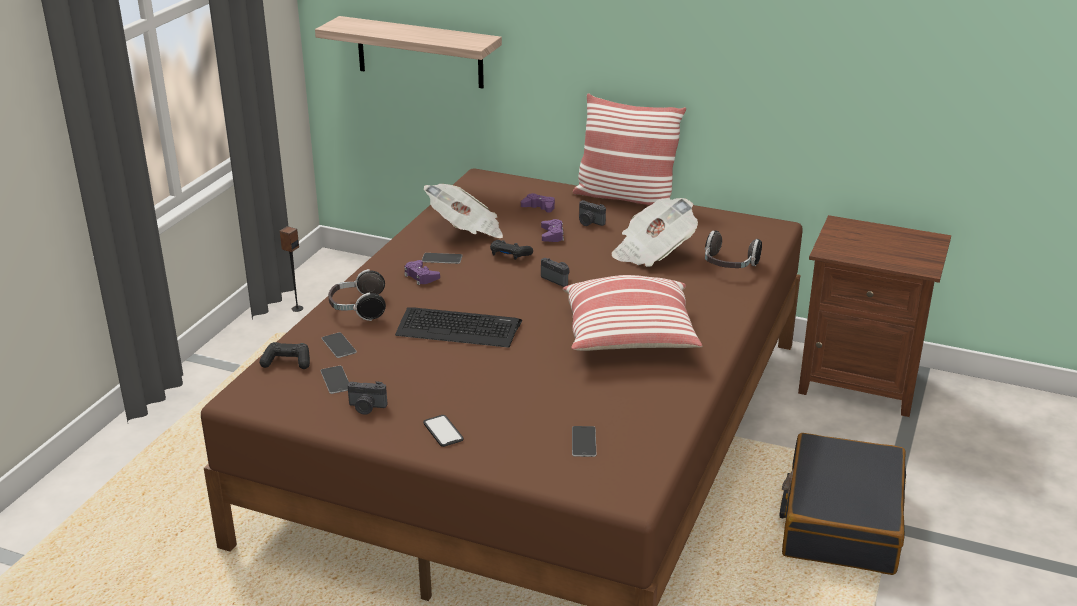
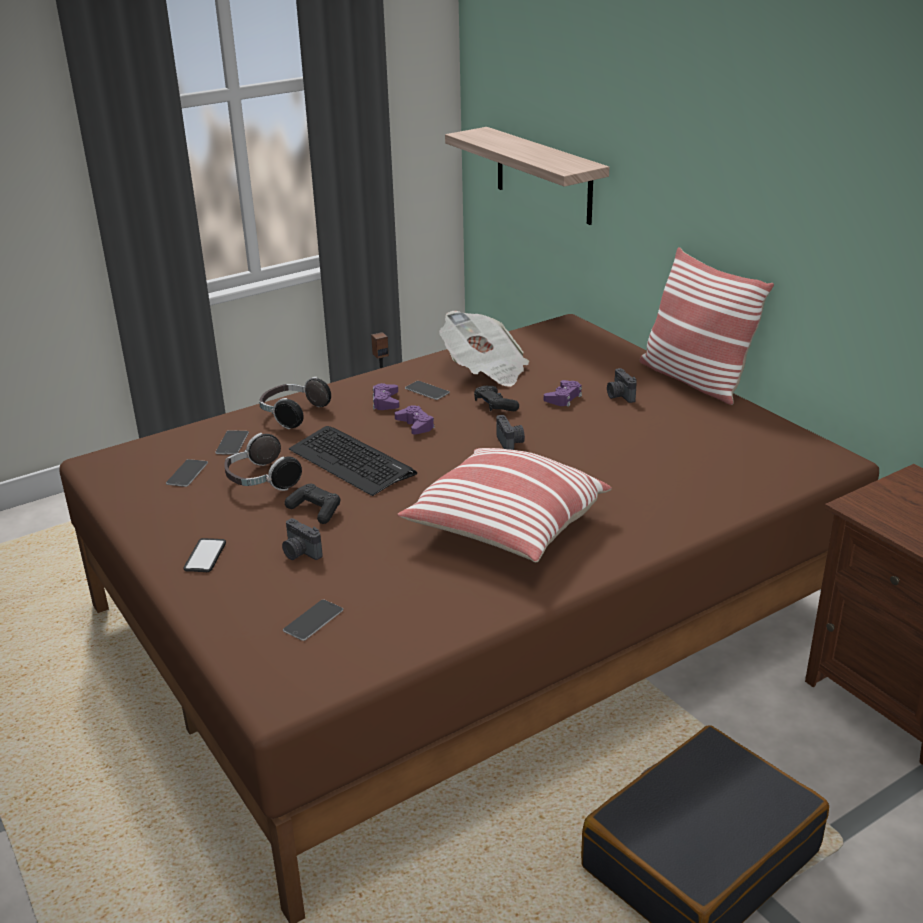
camera: 35 degrees right, 0 degrees up
(287, 362) = (173, 443): black game controller -> black game controller (315, 510)
(366, 407) = (176, 508): camera -> camera (300, 553)
(539, 207) = (587, 367): purple game controller -> purple game controller (415, 425)
(652, 252) = (648, 446): newspaper -> none
(729, 265) = (720, 486): headphones -> headphones (261, 481)

